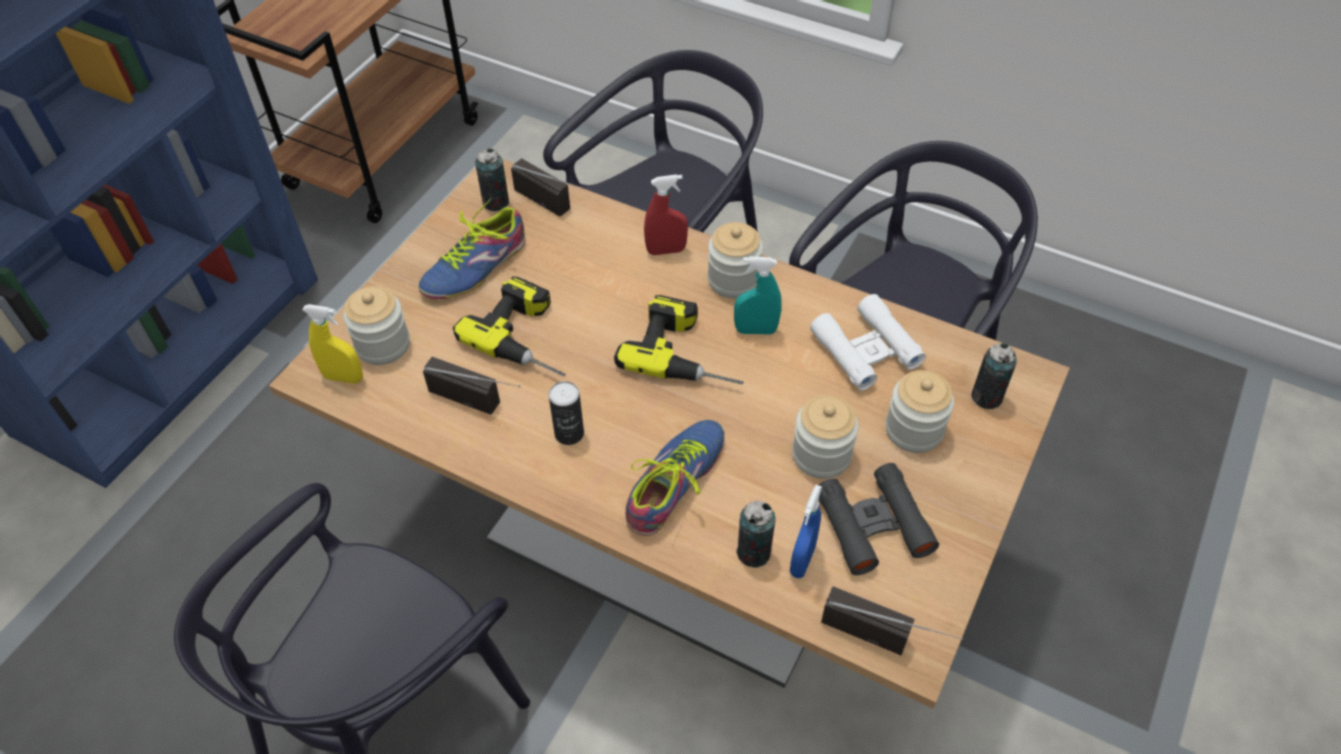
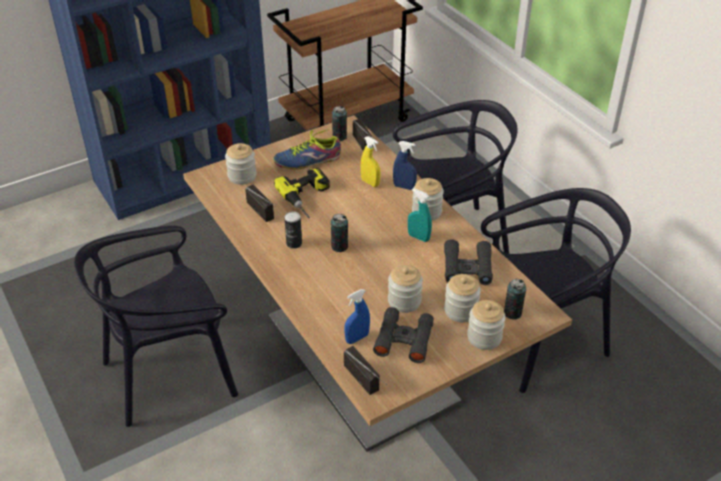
camera: 30 degrees right, 10 degrees down
(343, 377) = (215, 182): yellow spray bottle -> yellow spray bottle (370, 183)
(666, 250) = (404, 187): red spray bottle -> blue spray bottle
(674, 482) = (325, 282): shoe -> none
(688, 351) = (377, 233): power drill -> none
(753, 553) = (337, 325): can -> can (339, 246)
(866, 350) = (467, 267): white binoculars -> black binoculars
(981, 459) = (484, 337): none -> jar

